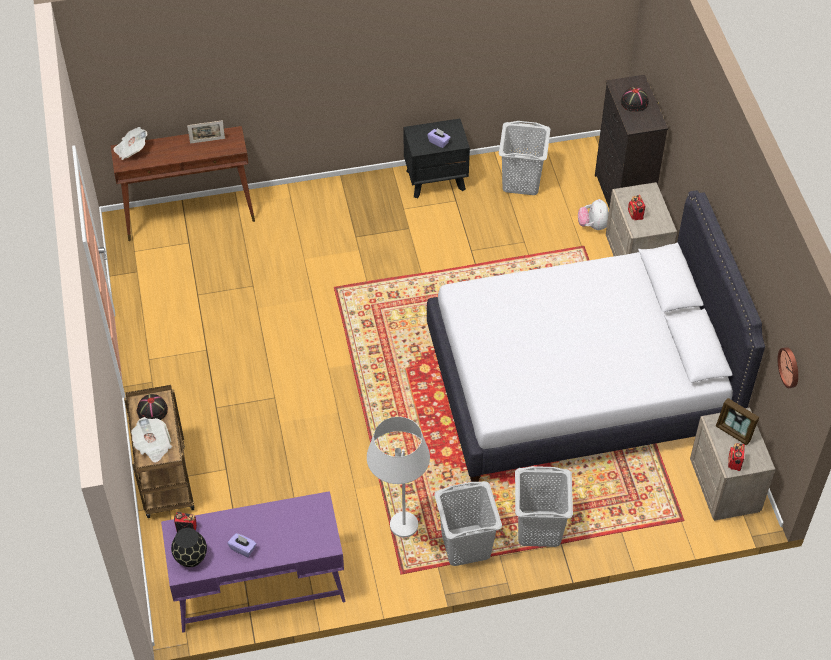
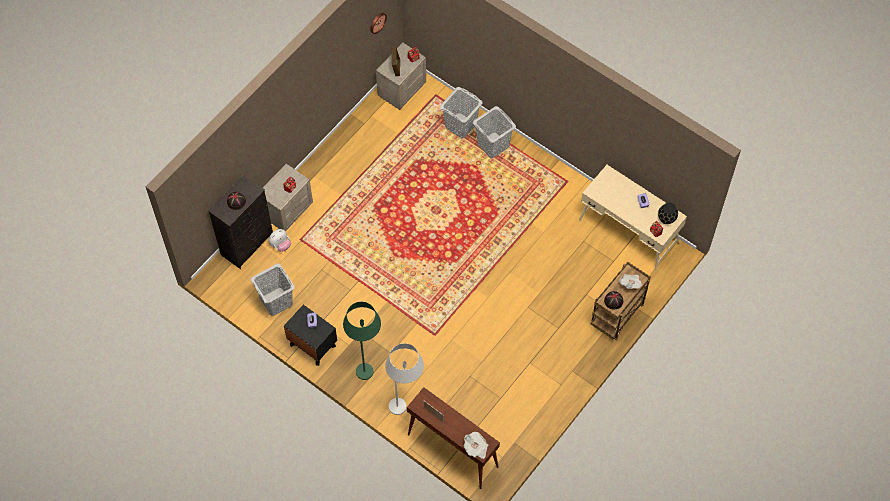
camera: 130 degrees left, 10 degrees up
(258, 585) = (628, 231): purple desk -> beige desk
(367, 210) = (366, 362): none -> green floor lamp
(399, 539) = (551, 194): white floor lamp -> white floor lamp (406, 402)
(465, 545) = (529, 167): grey laundry basket -> grey laundry basket (461, 125)
(578, 383) = (395, 183): white bed -> none

